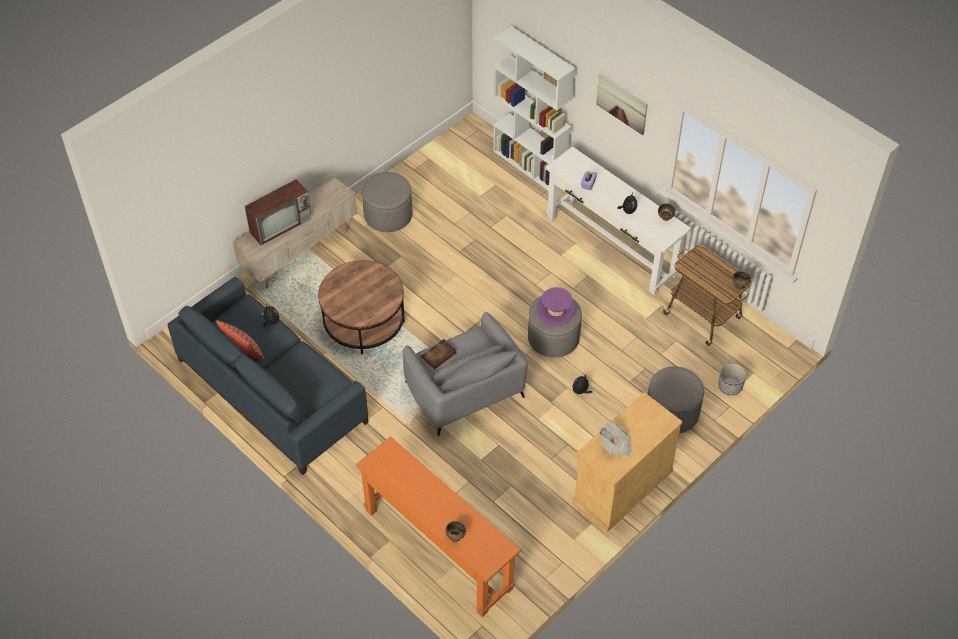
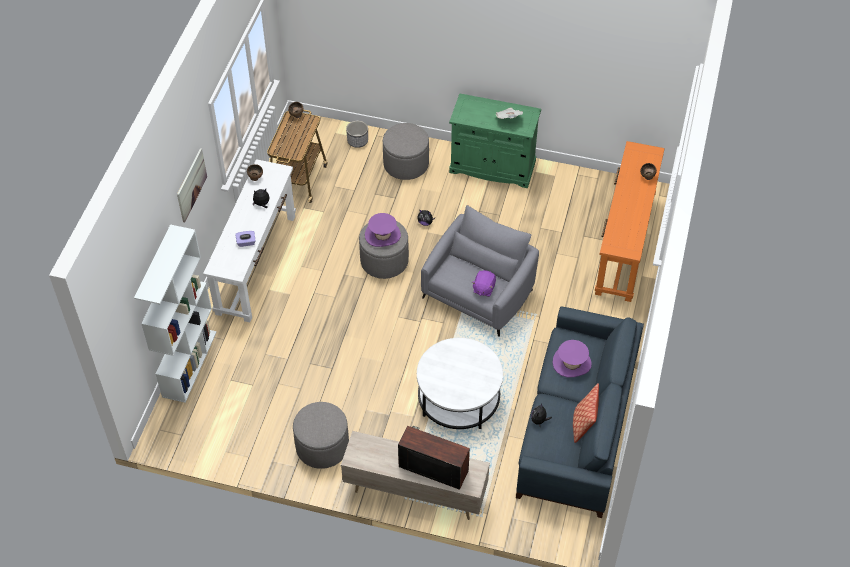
camera: 120 degrees left, 0 degrees up
(306, 375) = (572, 363): none -> purple hat
(363, 321) = (459, 398): brown coffee table -> white coffee table
(438, 356) = (483, 289): book -> purple plush toy
(622, 487) = (492, 167): beige cabinet -> green cabinet

